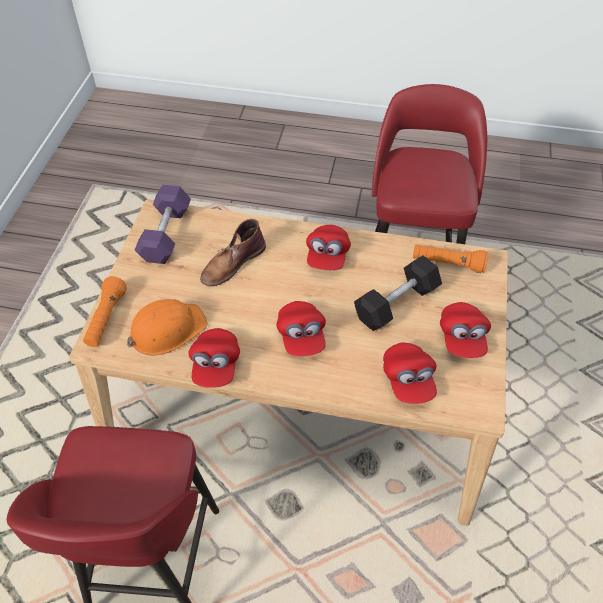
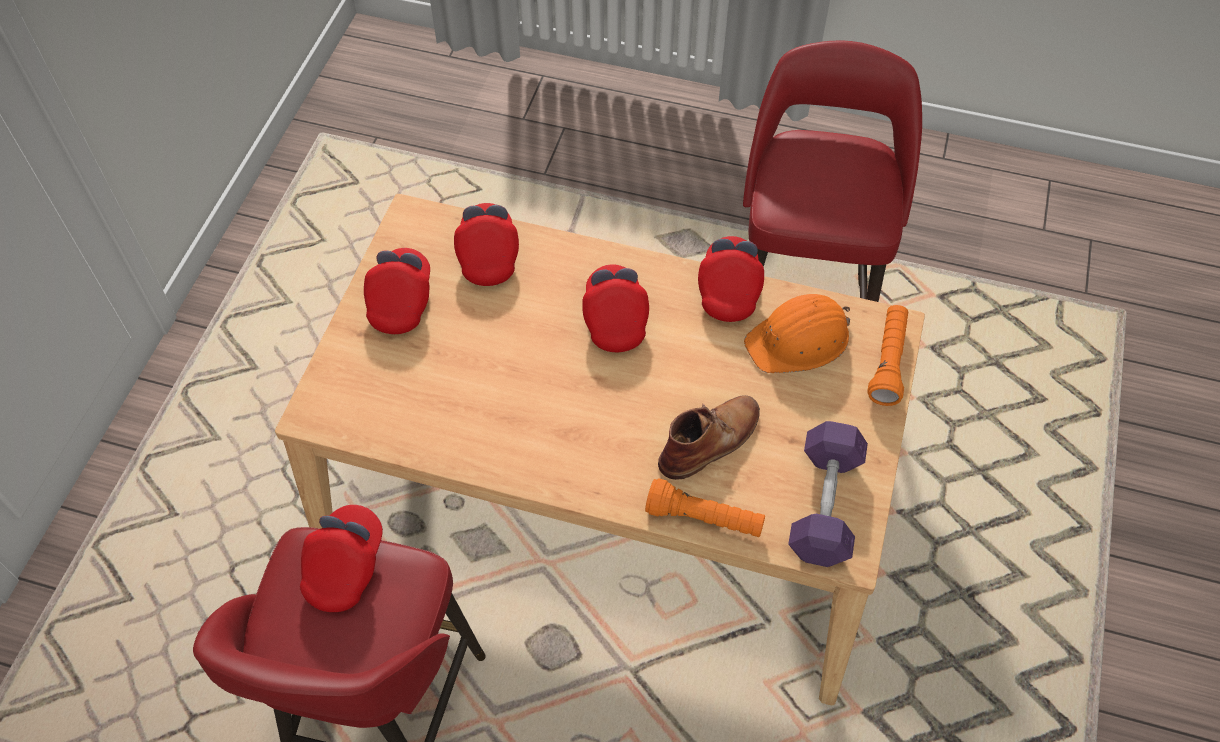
camera: 175 degrees left, 5 degrees up
(327, 256) = (560, 441): red cap -> red cap (345, 566)
(396, 303) = (474, 356): black dumbbell -> none
(447, 264) = (378, 413): orange flashlight -> orange flashlight (704, 518)

